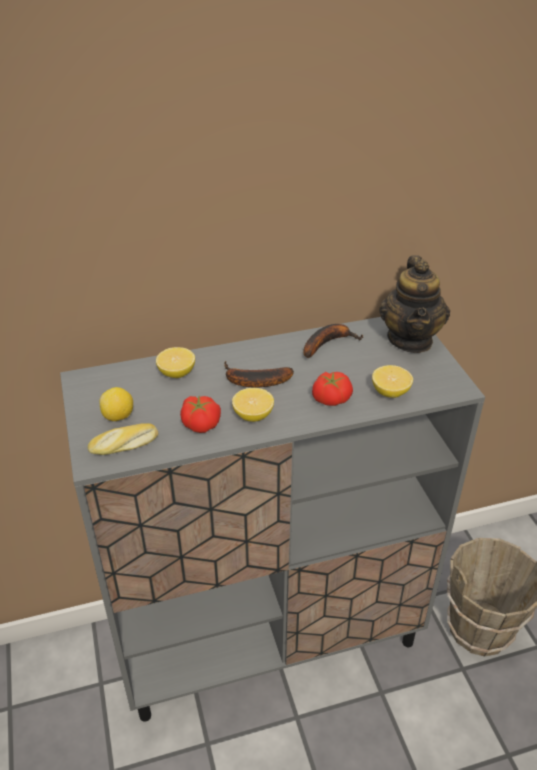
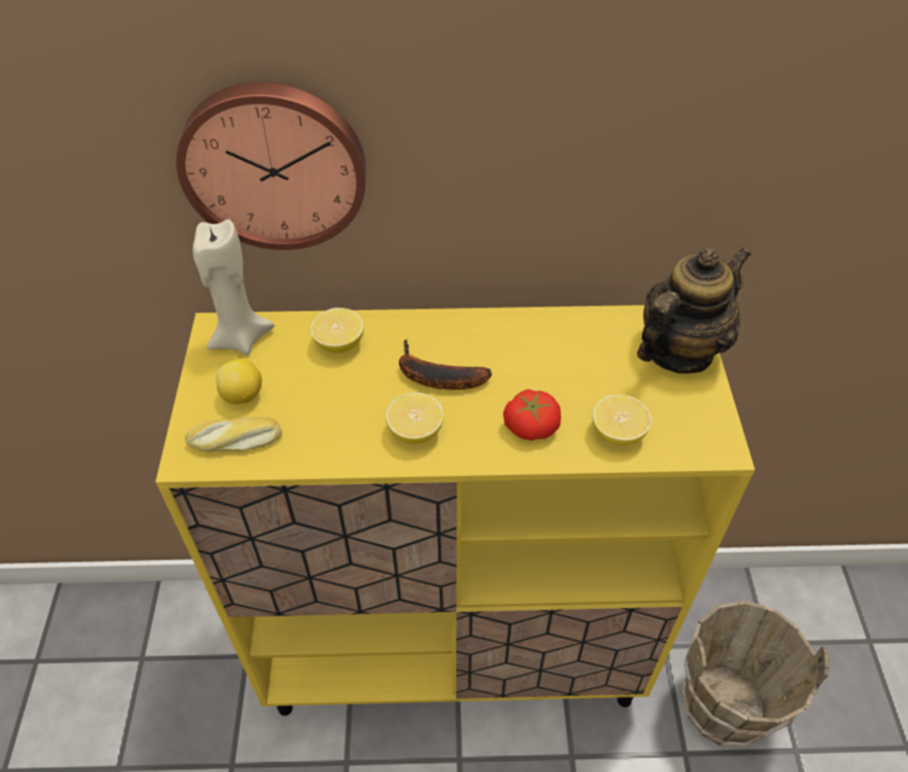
camera: 15 degrees right, 10 degrees up
(101, 382) = (240, 338): none -> beige candle
(120, 245) = (274, 165): none -> wall clock
(201, 423) = (343, 429): tomato -> none
(269, 636) = (455, 648): grey cabinet -> yellow cabinet
(328, 343) = (558, 335): banana -> none
(410, 339) = (678, 351): teapot -> teapot turned 150 degrees counterclockwise

